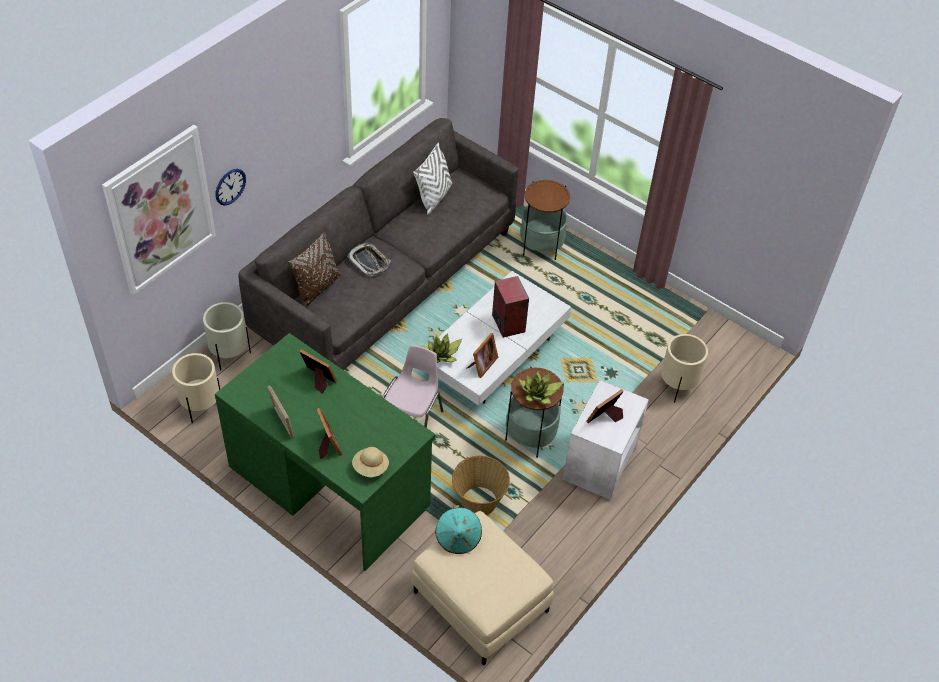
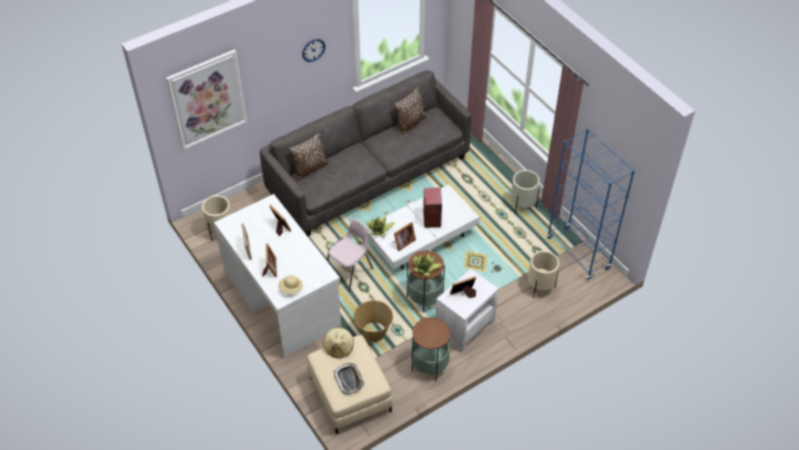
camera: 20 degrees right, 0 degrees up
(230, 186) = (261, 92): wall clock -> wall clock (313, 50)
(230, 355) = (250, 202): beige planter -> beige planter (522, 206)
(329, 484) = (282, 298): green desk -> white desk
(369, 261) = (350, 158): tray -> tray (349, 380)
(434, 197) = (410, 124): white pillow -> brown pillow
(458, 538) = (339, 348): turquoise hat -> beige hat
(541, 246) = (484, 172): side table -> side table (429, 365)
(706, 329) = (578, 253): none -> blue bookcase

